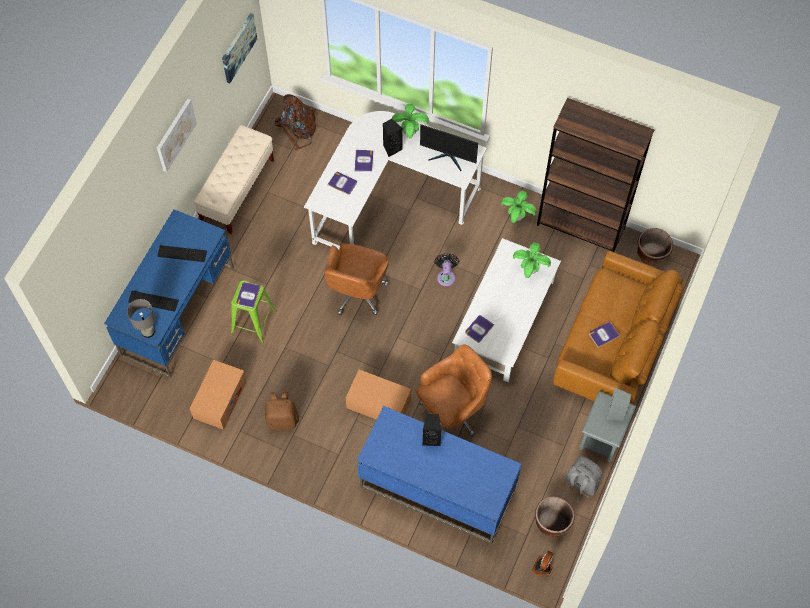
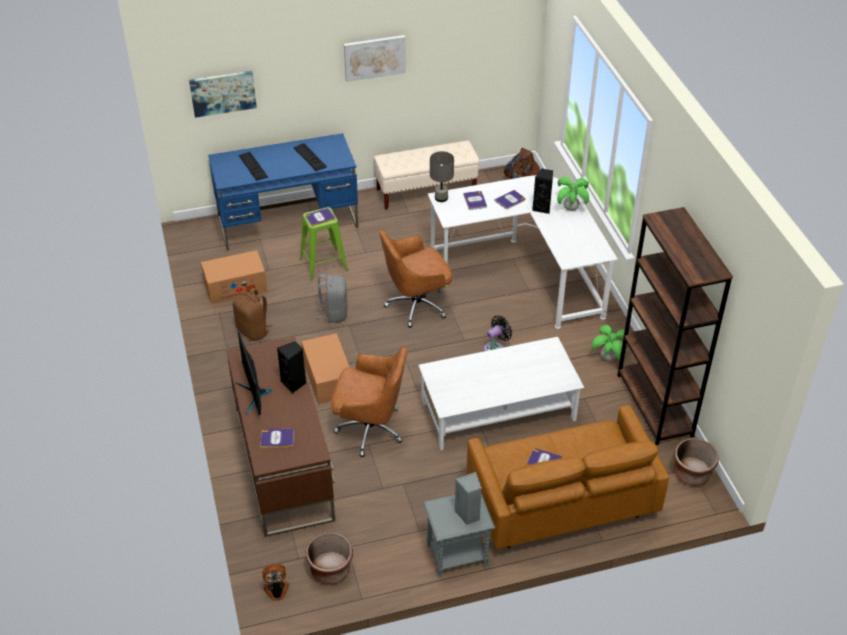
camera: 50 degrees right, 20 degrees down
(147, 331) = (223, 177): grey table lamp -> grey table lamp (441, 198)
(238, 47) = (496, 54): picture -> picture (223, 93)
(436, 489) = (284, 464): blue desk -> brown desk
(448, 157) = (578, 242): monitor -> monitor (254, 395)
(479, 329) = (451, 373): book -> book (277, 438)
(529, 270) = (548, 371): potted plant -> none
(580, 484) = (391, 567): grey backpack -> grey backpack (333, 313)

